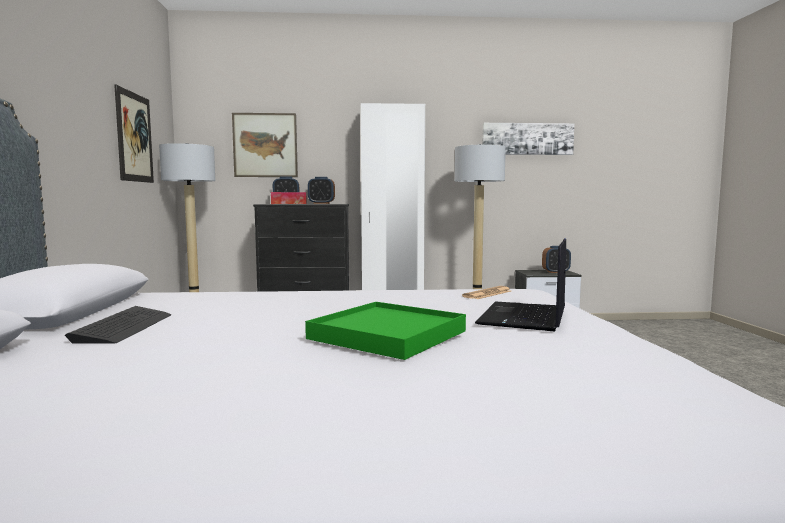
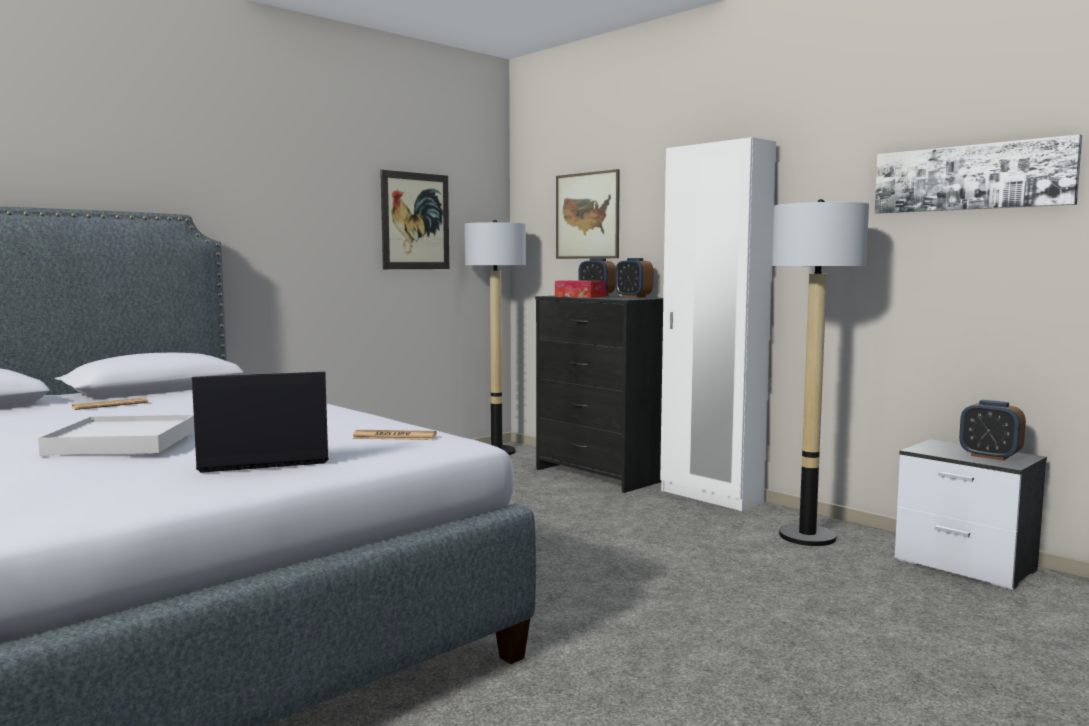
camera: 50 degrees right, 0 degrees up
(124, 327) = (110, 405): keyboard -> newspaper
(387, 335) = (123, 442): green tray -> white tray

